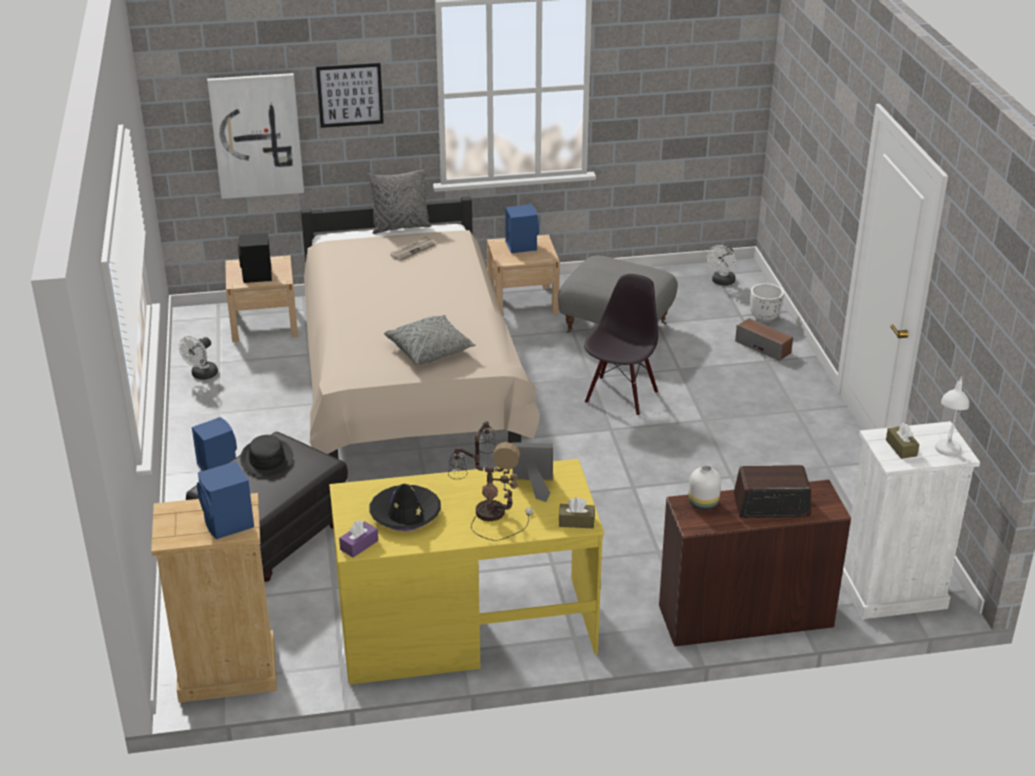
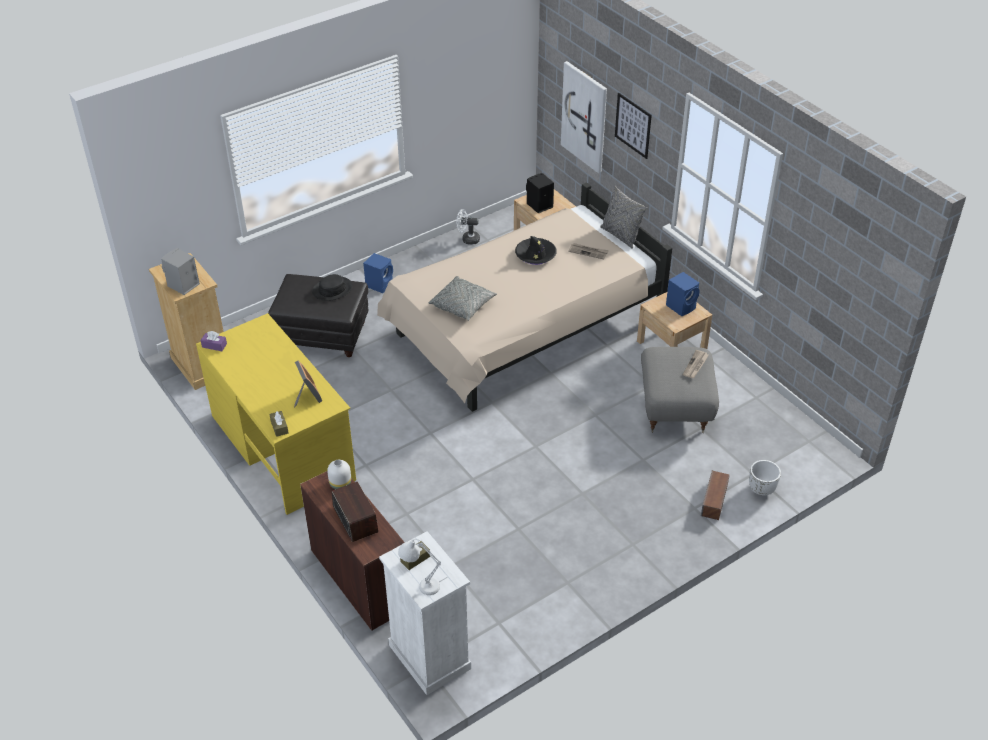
camera: 65 degrees right, 10 degrees up
(229, 525) = (182, 285): blue speaker -> grey speaker
(405, 514) = (252, 353): black hat -> black hat (535, 255)
(488, 511) = (271, 386): table lamp -> none
(618, 265) = (695, 365): none -> newspaper
(620, 396) = (581, 438): black chair -> none
(722, 282) = (798, 448): white fan -> none

